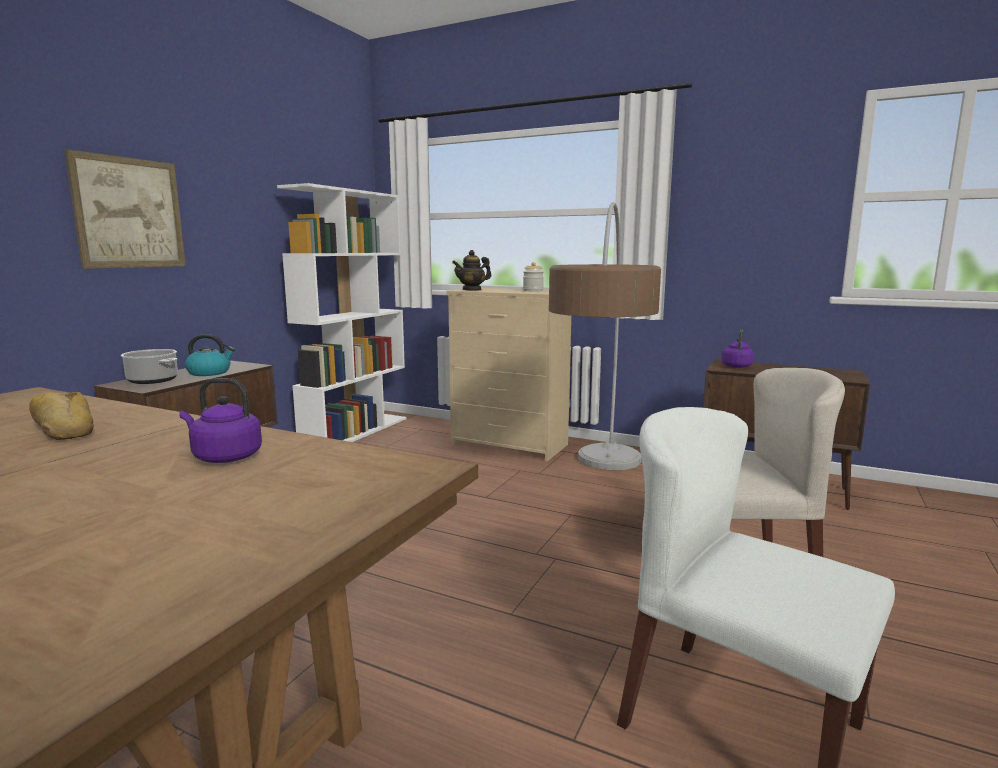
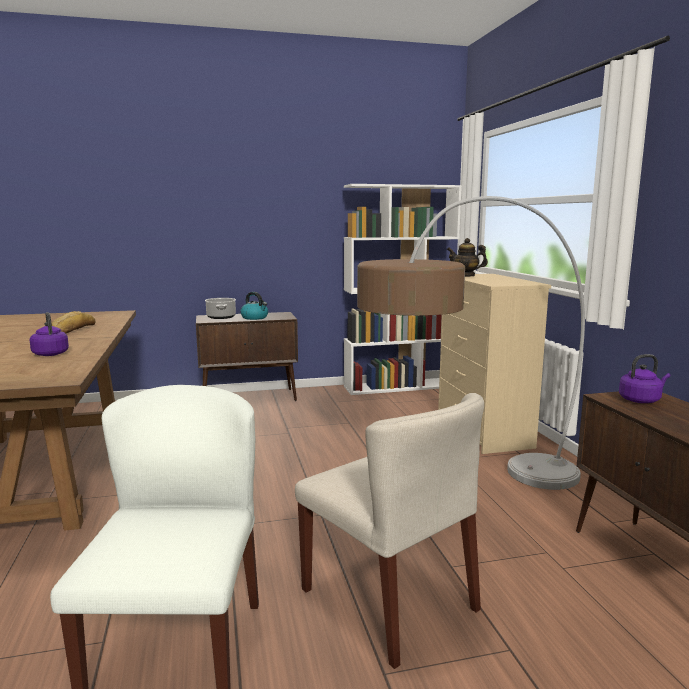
camera: 50 degrees right, 0 degrees up
(129, 213) = (228, 212): picture -> none
(533, 290) = (508, 281): jar -> none

